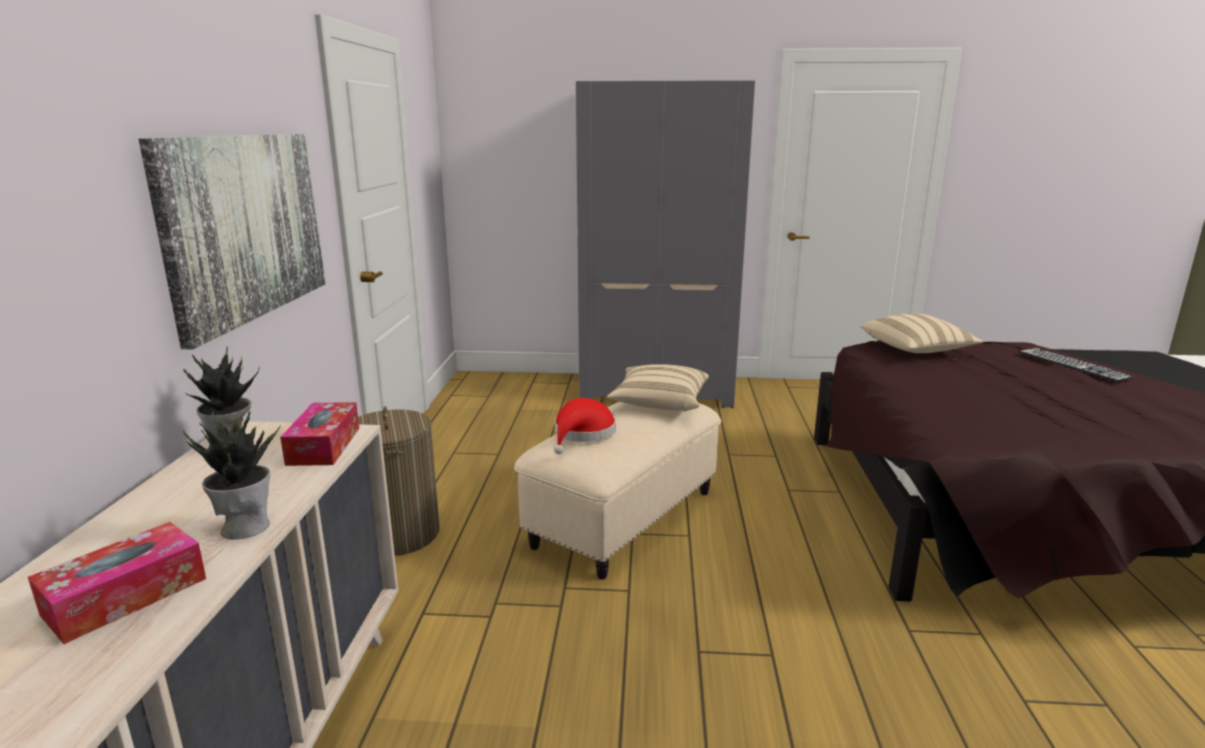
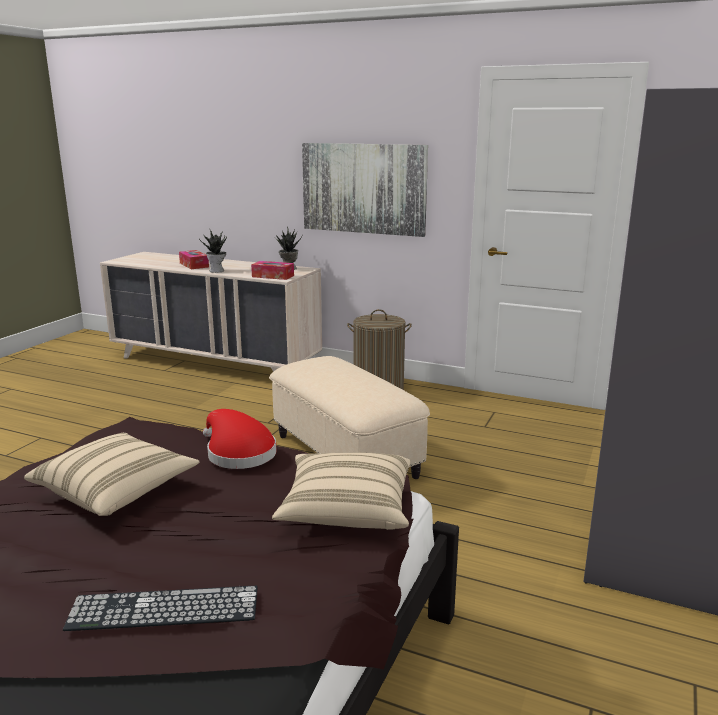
camera: 110 degrees right, 0 degrees up
(582, 434) = (333, 363): red hat -> red hat (238, 453)
(659, 403) = (373, 393): beige pillow -> beige pillow (116, 491)

